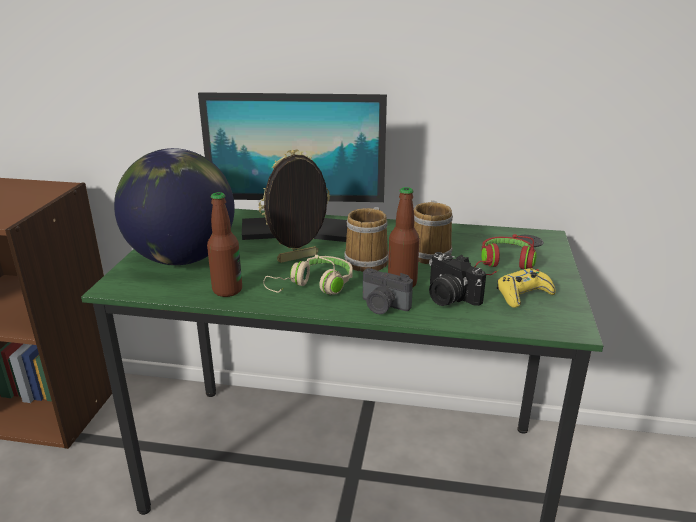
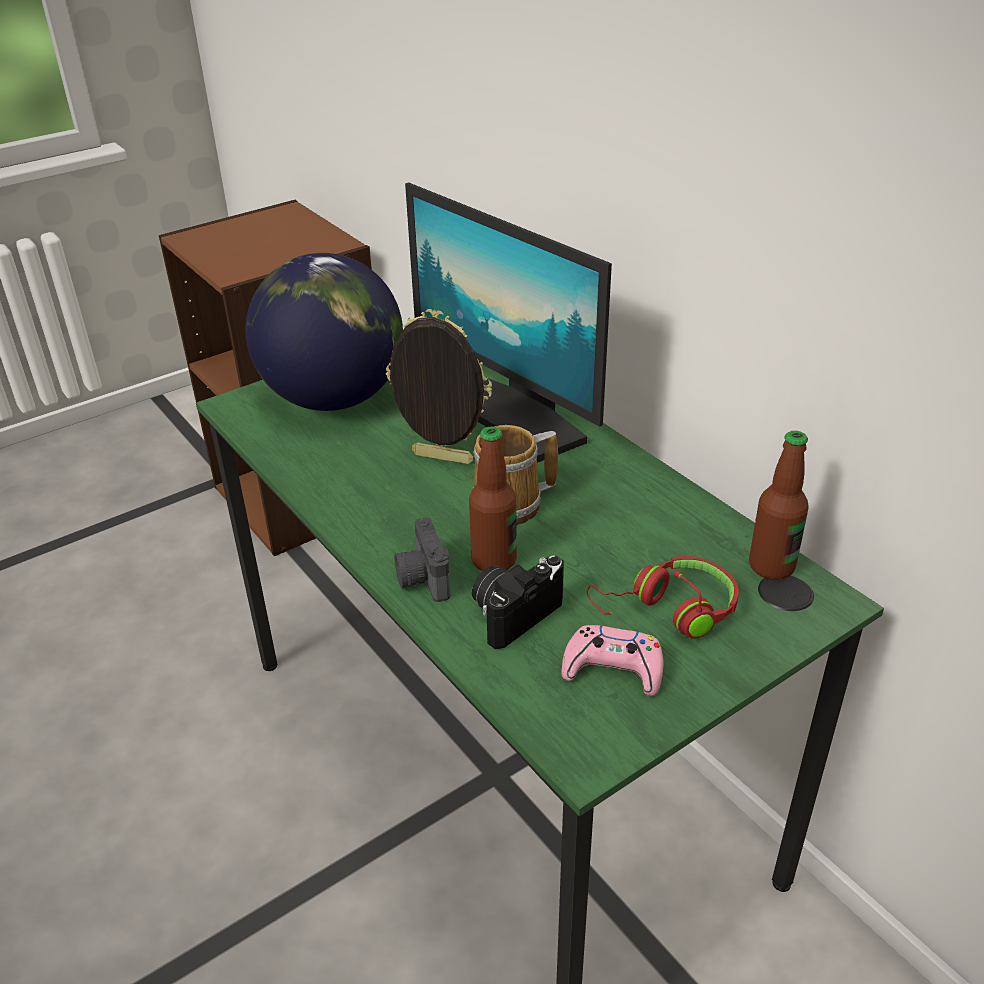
camera: 45 degrees right, 10 degrees up
(227, 290) = (313, 464): bottle -> bottle (771, 566)
(314, 286) = (397, 508): beige headphones -> none
(431, 253) = (606, 536): mug -> none
(448, 297) = (513, 613): camera -> camera turned 45 degrees clockwise
(523, 294) = (613, 669): yellow game controller -> pink game controller

